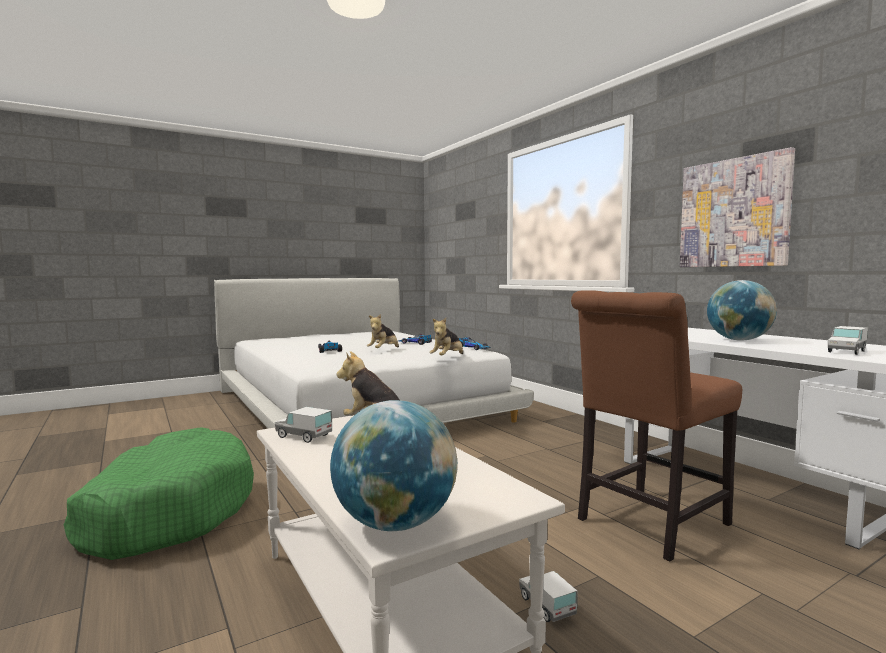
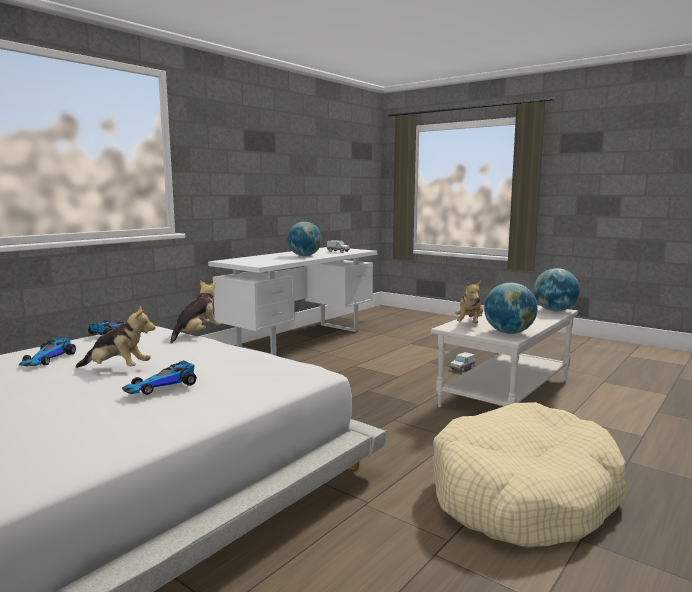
camera: 110 degrees left, 5 degrees up
(168, 511) = (523, 495): green dog bed -> beige dog bed
(304, 436) = (509, 333): toy truck -> globe
(447, 358) = (197, 334): plush toy -> plush toy turned 75 degrees counterclockwise
(647, 524) = (366, 355): brown chair -> none
(733, 213) = (245, 177): picture -> none

